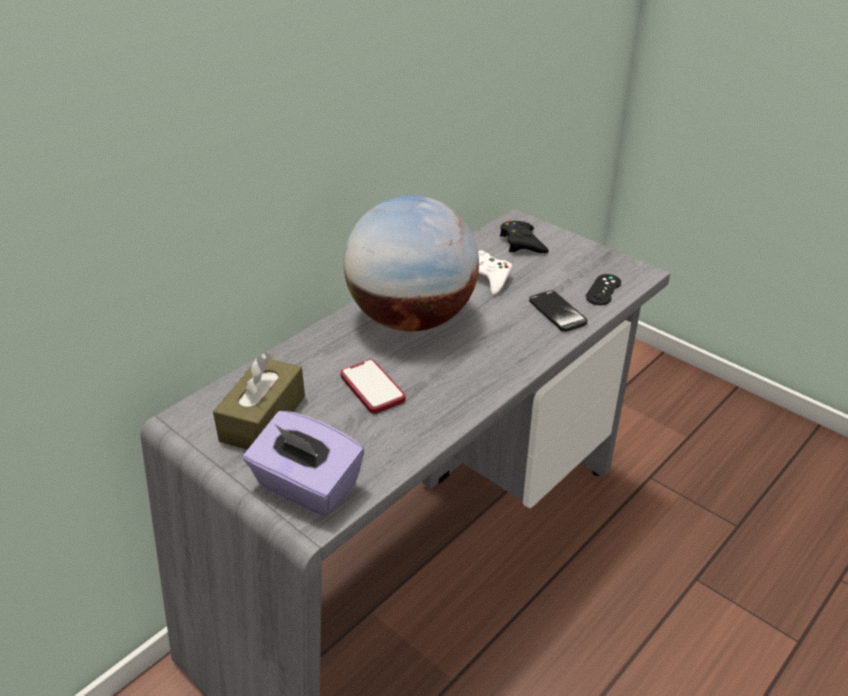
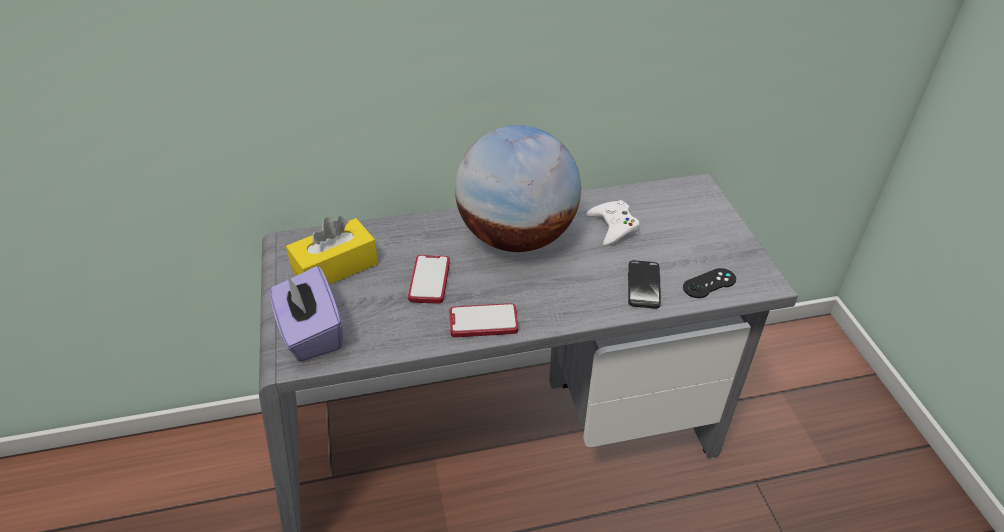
camera: 35 degrees right, 5 degrees up
(263, 418) = (335, 267): brown tissue box -> yellow tissue box
(460, 399) = (483, 322): none -> phone
(522, 243) = (681, 208): black game controller -> none

